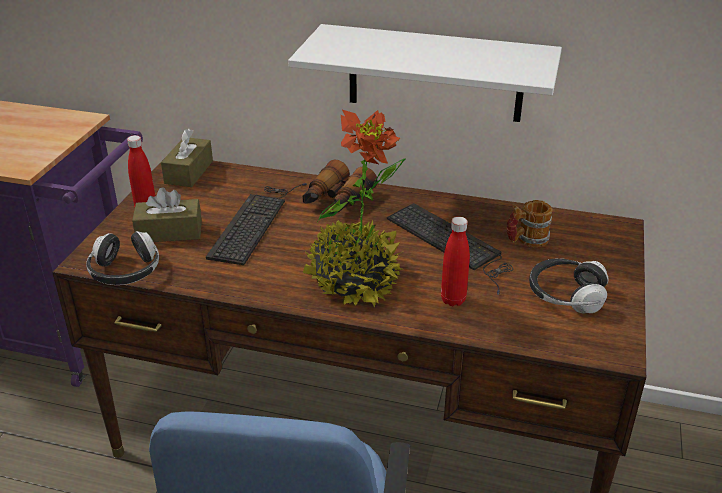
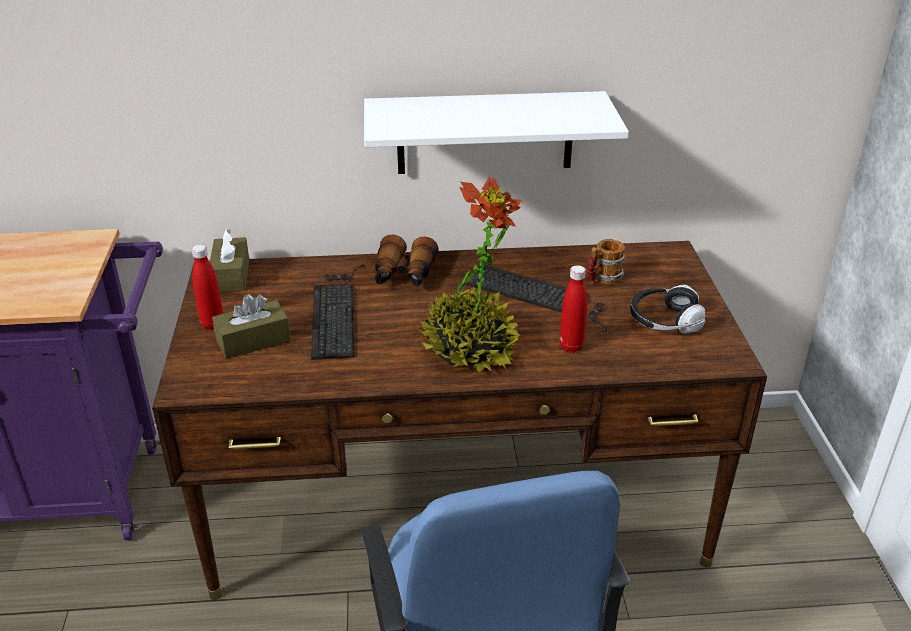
camera: 20 degrees left, 0 degrees up
(125, 272) = (234, 390): headphones -> none

